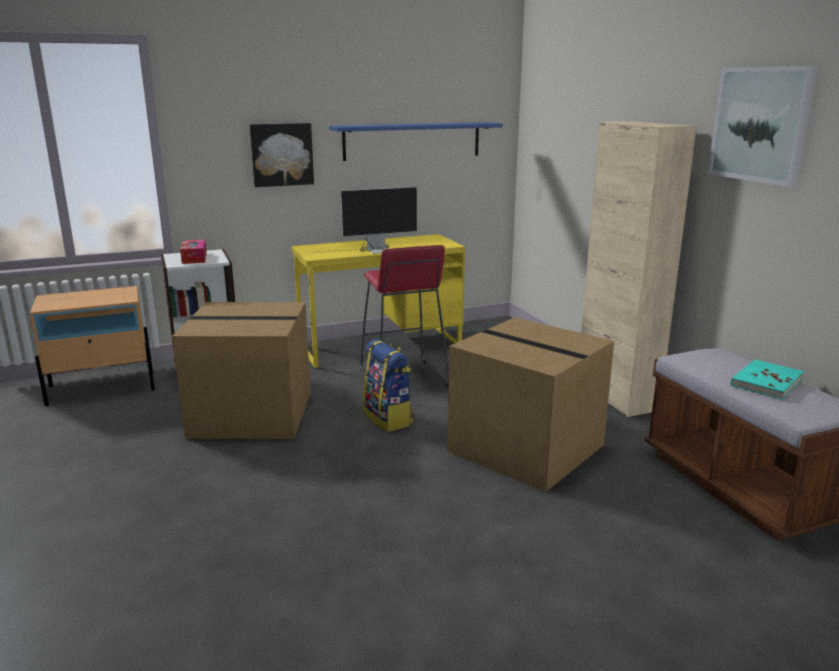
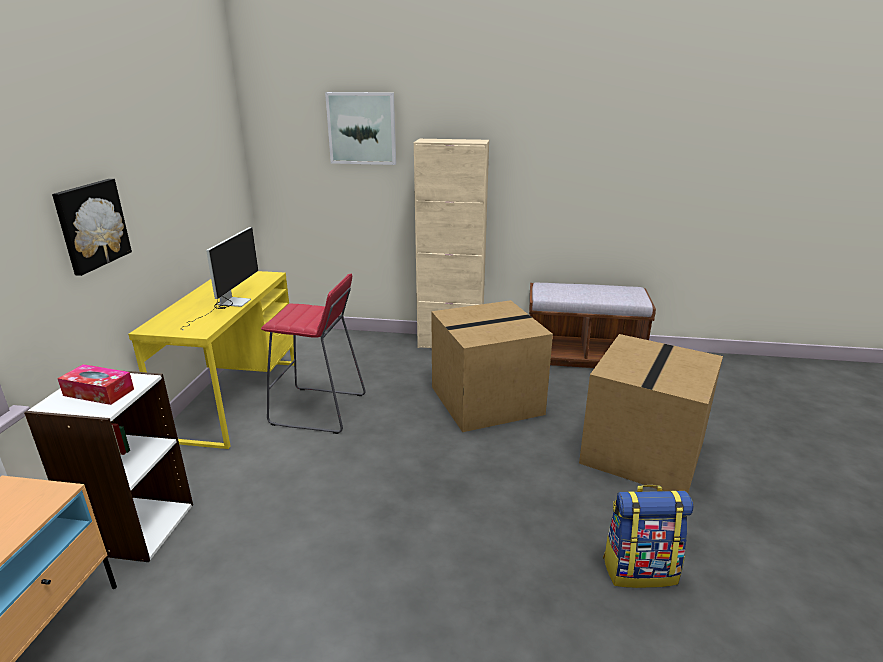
camera: 60 degrees left, 5 degrees up
(250, 415) = (283, 519): cardboard box -> cardboard box (644, 453)
(389, 419) = (383, 440): backpack -> backpack (639, 569)
(412, 141) = (188, 179): blue shelf -> none
(761, 124) = (542, 136): picture -> picture (362, 128)
(766, 382) = (595, 291): turquoise book -> none

